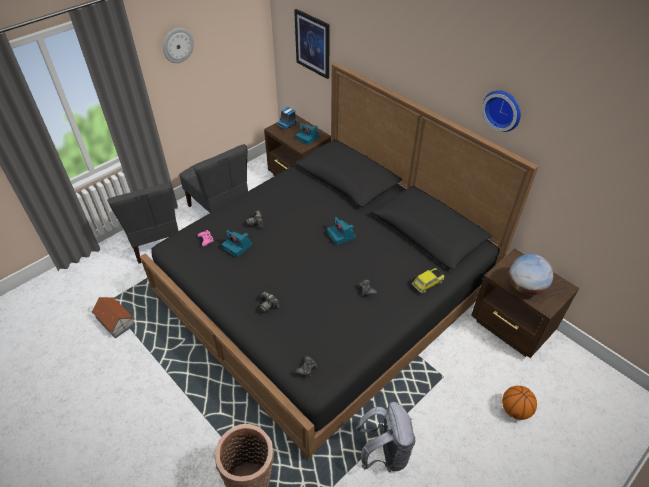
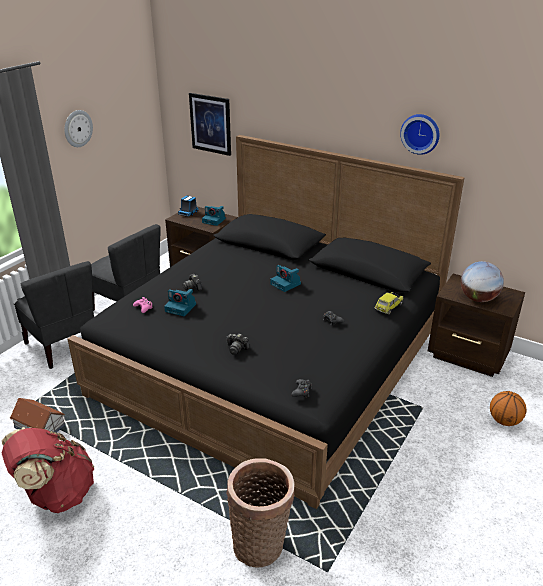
camera: 15 degrees left, 15 degrees down
(110, 391) = (56, 494): none -> red backpack
(384, 452) = (394, 484): grey backpack -> none

